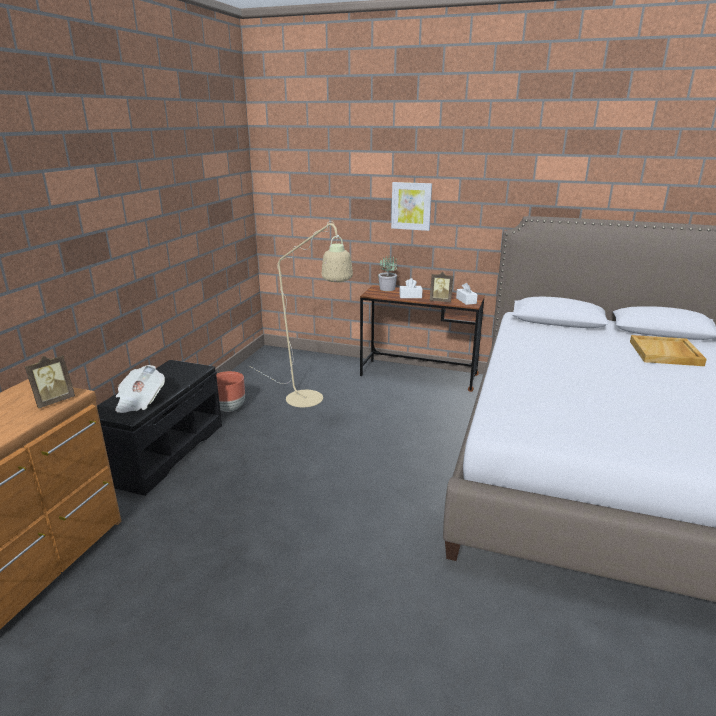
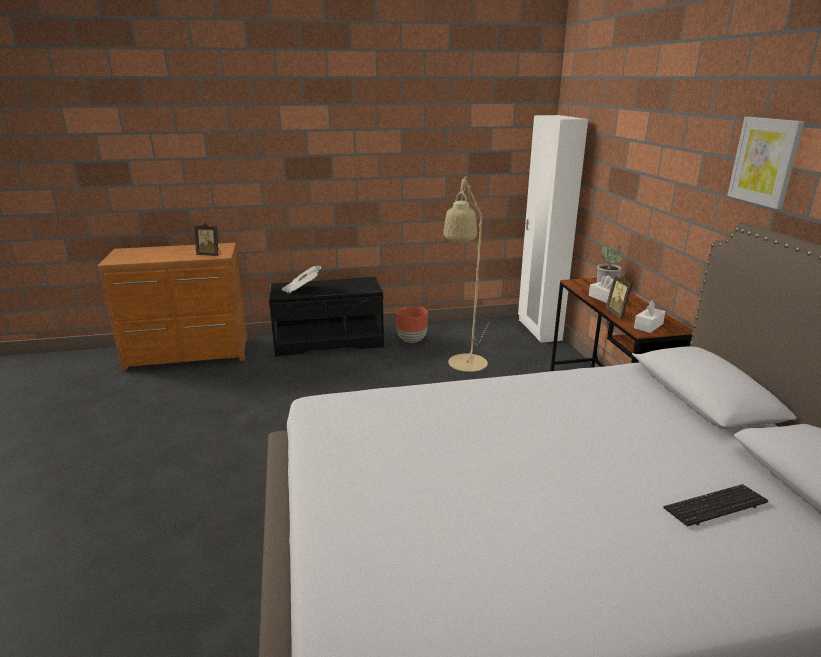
camera: 60 degrees right, 0 degrees up
(291, 354) = (538, 330): none -> white wardrobe
(411, 206) = (652, 185): picture -> picture (765, 161)
(666, 353) = (715, 506): beige tray -> keyboard

